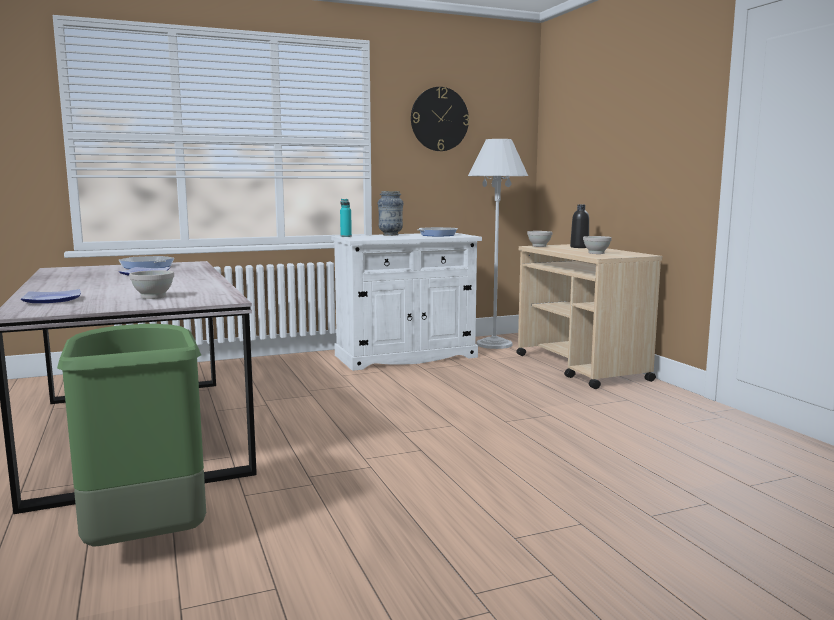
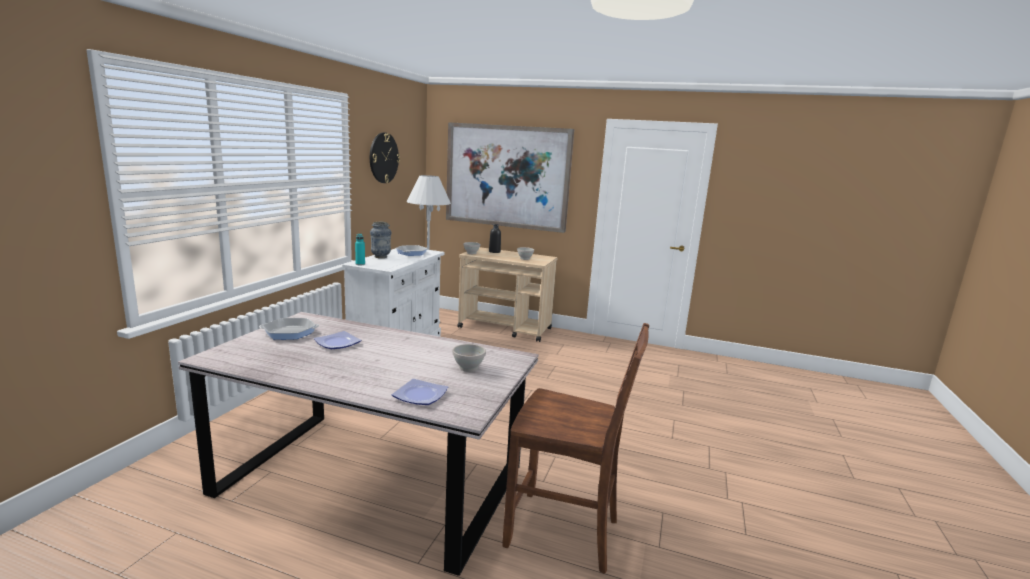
camera: 50 degrees left, 5 degrees up
(145, 539) = (565, 533): green trash can -> brown chair
(612, 131) = (507, 176): none -> picture

